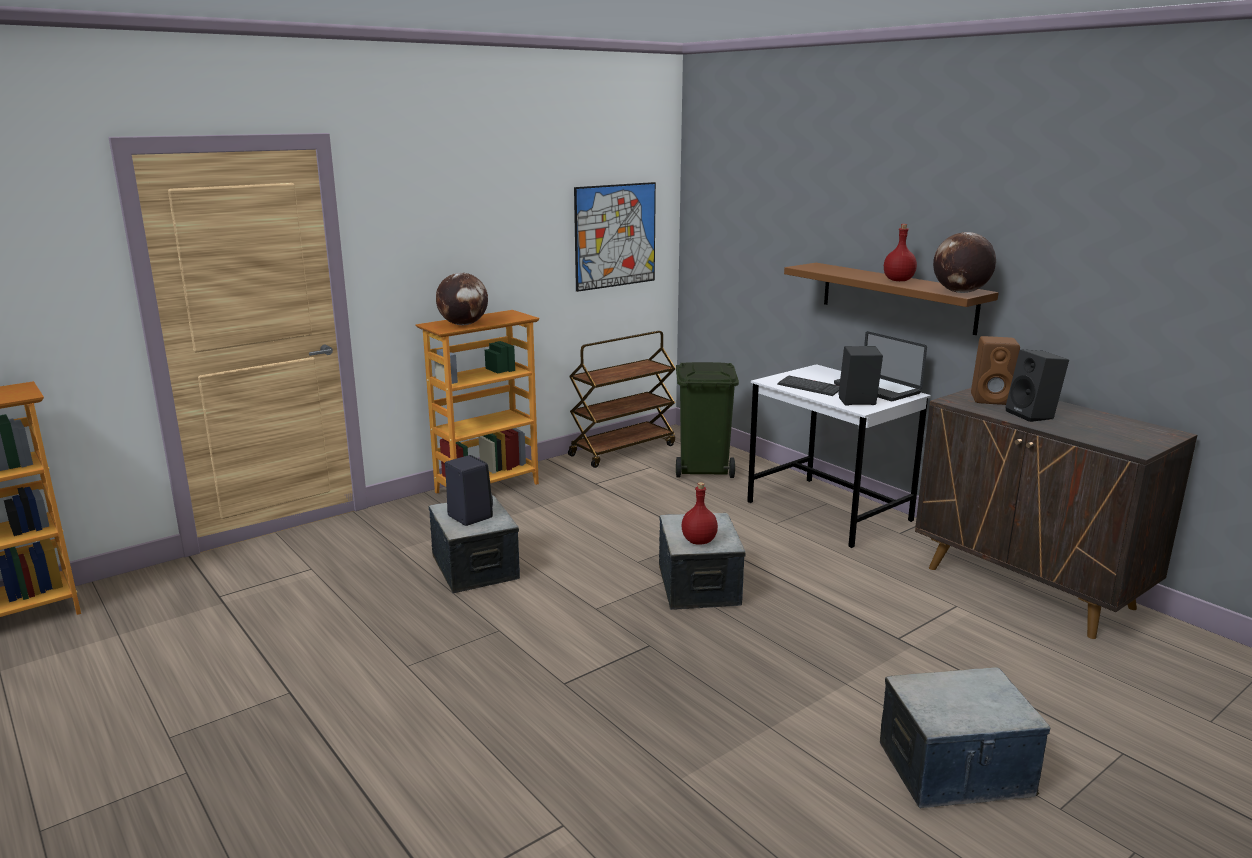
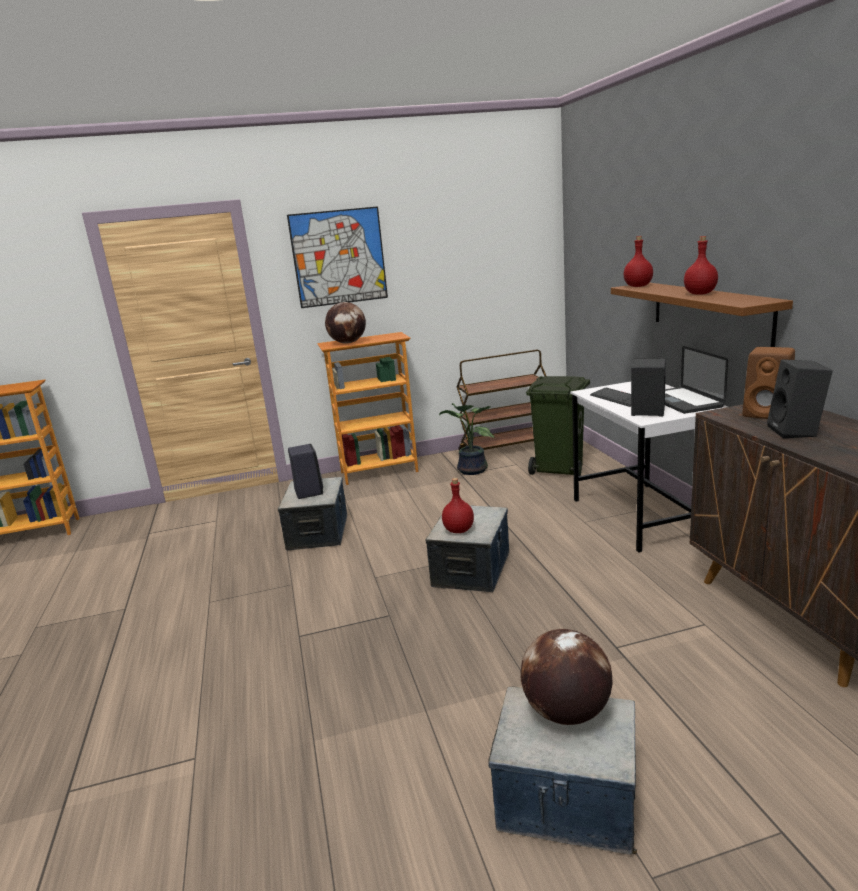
camera: 25 degrees right, 0 degrees up
(603, 478) = (470, 470): none -> potted plant
(615, 236) = (497, 269): picture -> picture (339, 257)
(814, 267) = (638, 286): none -> red bottle
(960, 292) = (746, 302): globe -> globe (566, 712)

